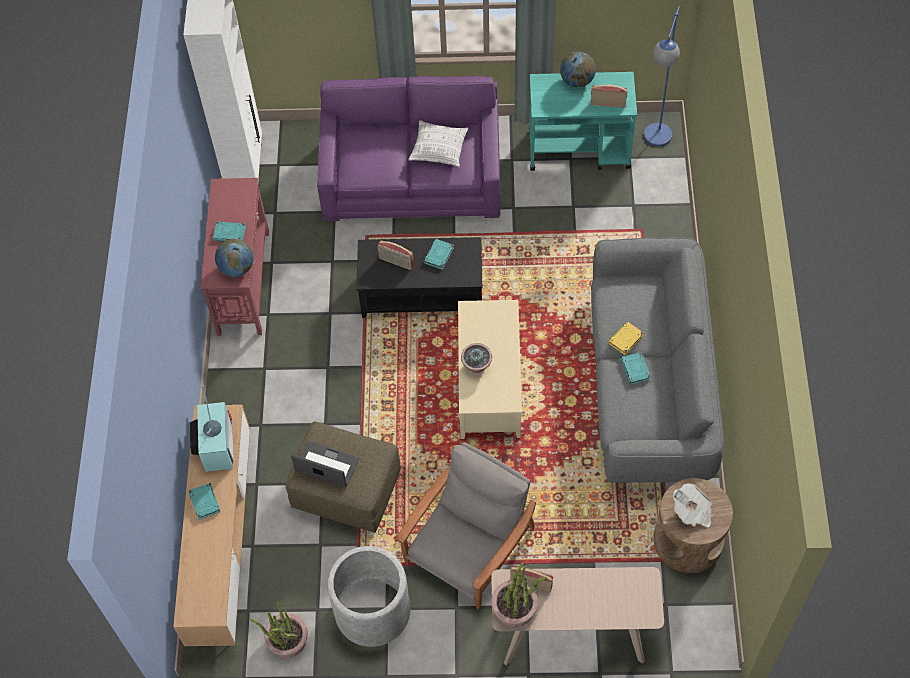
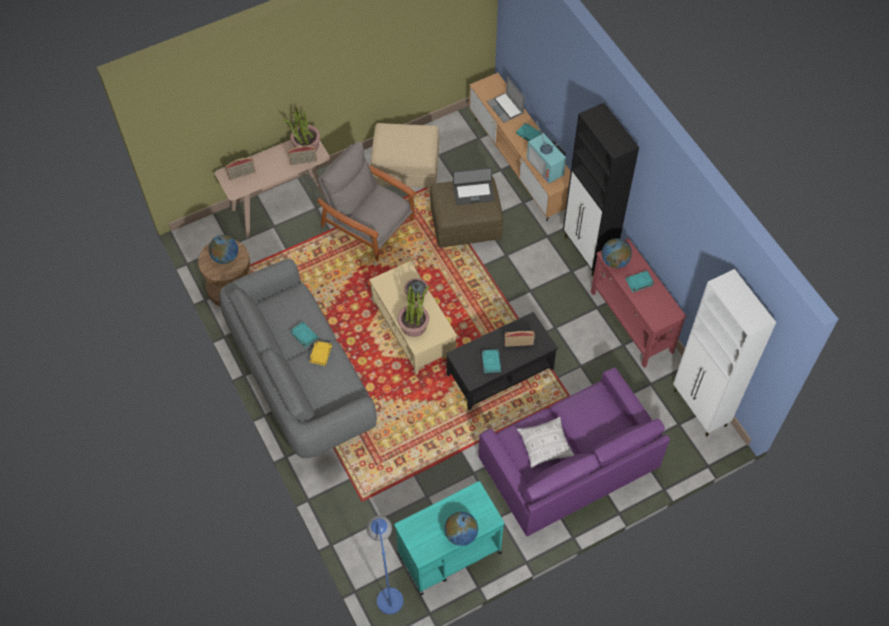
camera: 150 degrees right, 0 degrees up
(204, 559) = (506, 108): none -> laptop
(229, 381) = (588, 253): none -> black cabinet
(287, 641) = (445, 134): potted plant -> potted plant (414, 325)
(372, 611) = (406, 167): grey planter -> beige ottoman
(469, 548) = (368, 224): grey armchair -> grey armchair turned 120 degrees clockwise
(608, 103) = (423, 523): radio -> radio (242, 174)
(692, 511) = (225, 257): newspaper -> globe

